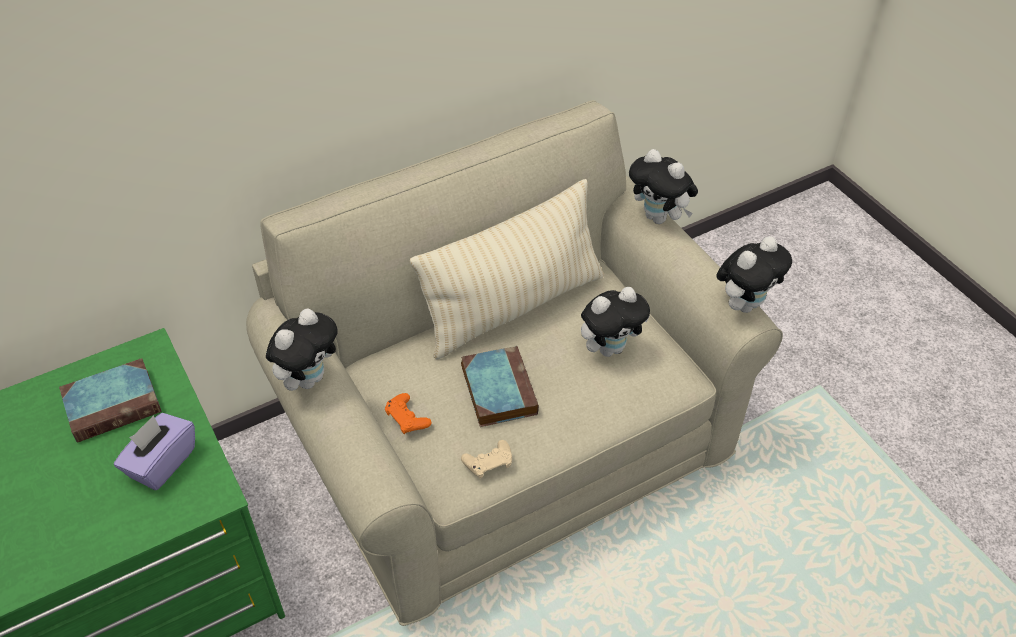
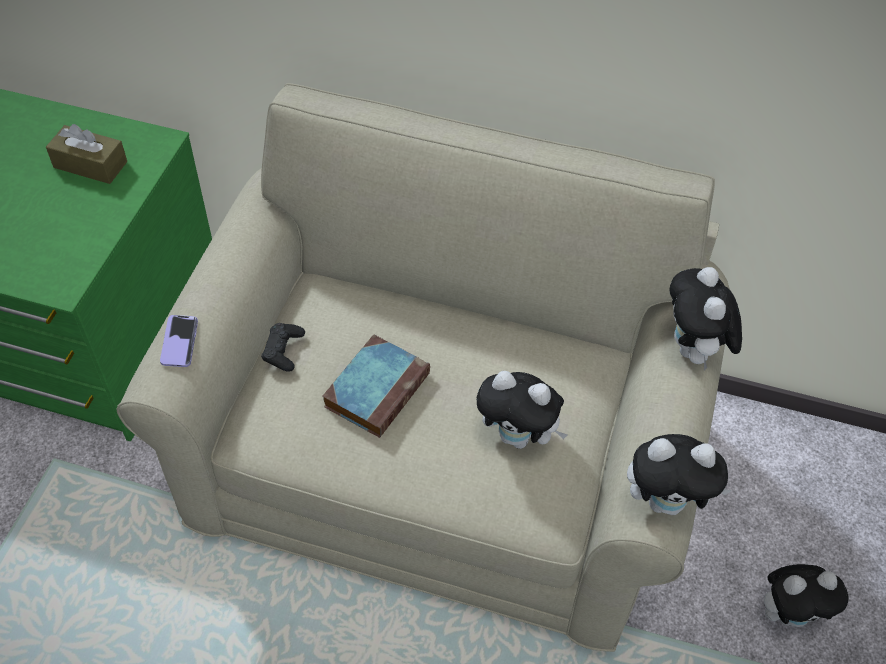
camera: 45 degrees right, 5 degrees up
(115, 403) = (90, 164): book -> brown tissue box
(161, 463) = (62, 233): purple tissue box -> none
(309, 378) = (224, 251): plush toy -> plush toy (789, 613)
(360, 454) = (179, 342): none -> phone
(407, 418) = (283, 350): orange game controller -> black game controller
(488, 462) = (294, 441): beige game controller -> none
(513, 307) = (483, 330): beige pillow -> none

